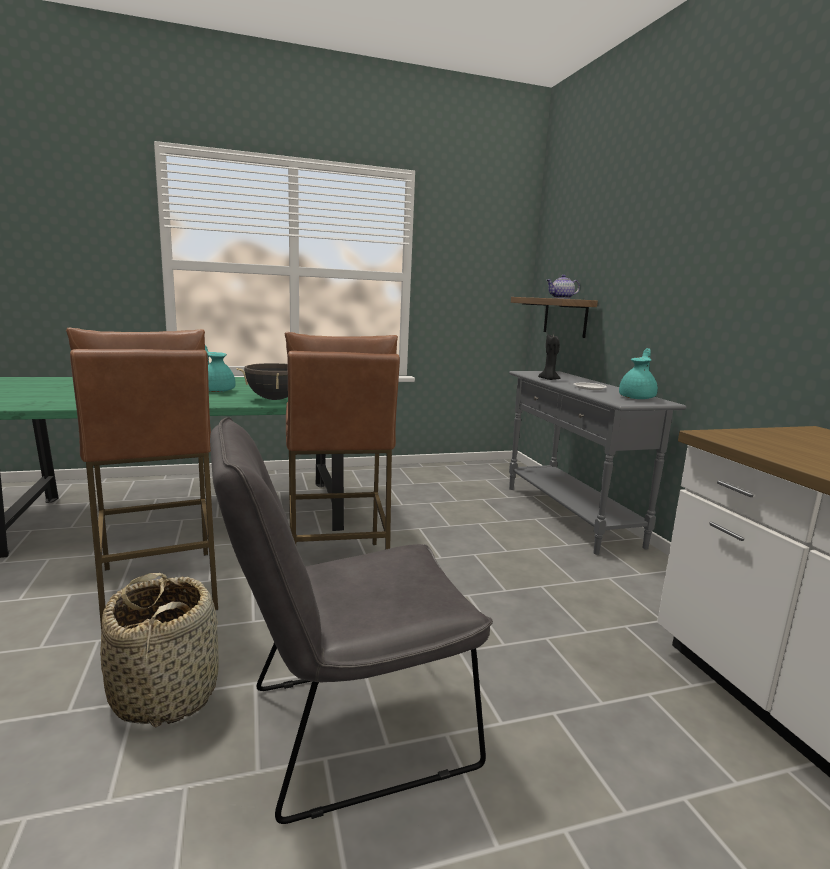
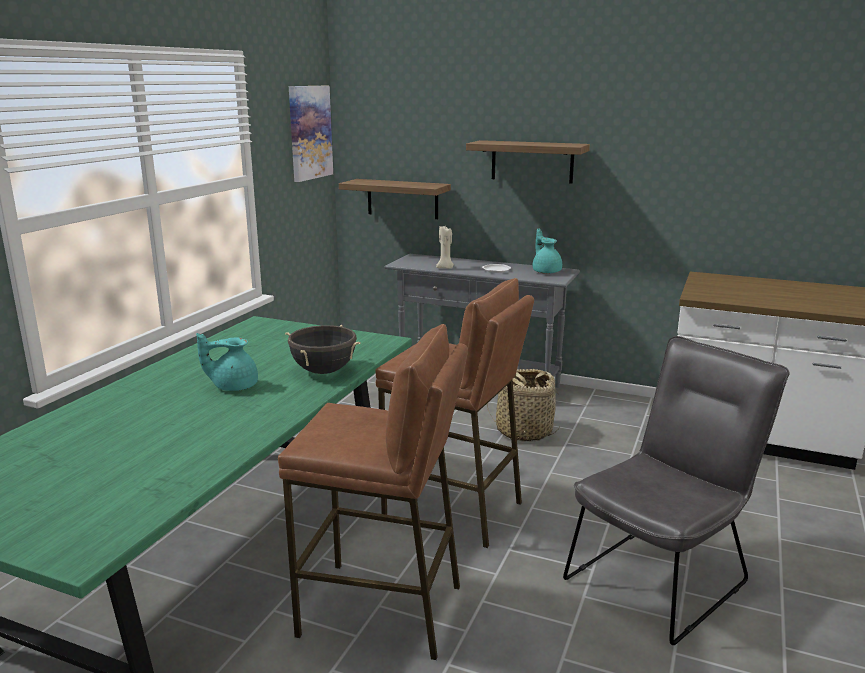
camera: 50 degrees left, 5 degrees up
(166, 693) = (564, 640): basket -> basket (523, 431)
(344, 730) = (663, 576): grey chair -> grey chair turned 150 degrees counterclockwise
(498, 251) = (309, 132): none -> picture
(549, 379) = (445, 268): black candle -> beige candle
(561, 298) = (414, 184): teapot -> none
(663, 270) = (532, 161): none -> shelf

